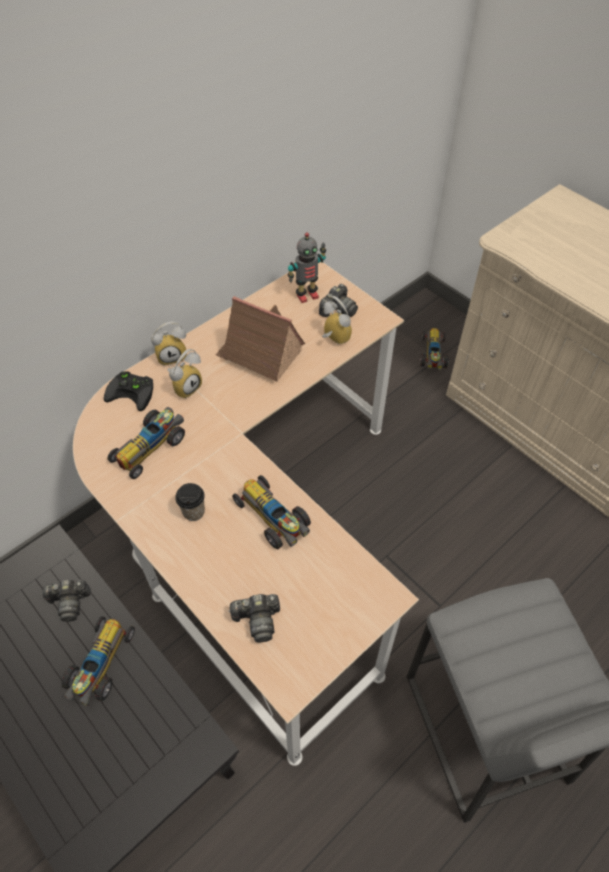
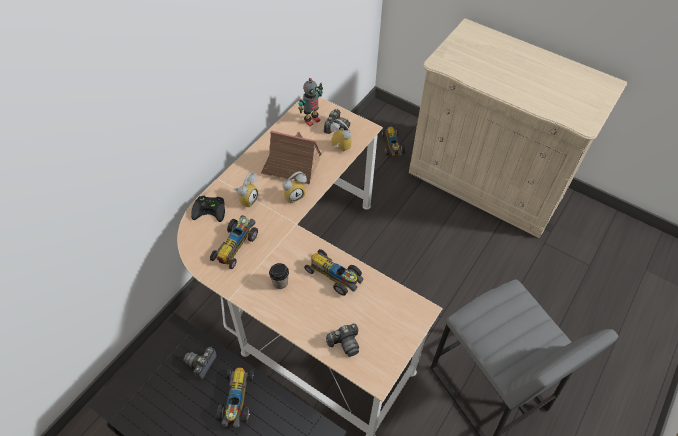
camera: 15 degrees left, 0 degrees up
(70, 602) = (201, 364): camera -> camera turned 135 degrees clockwise
(172, 355) = (230, 179): alarm clock -> alarm clock (294, 195)

